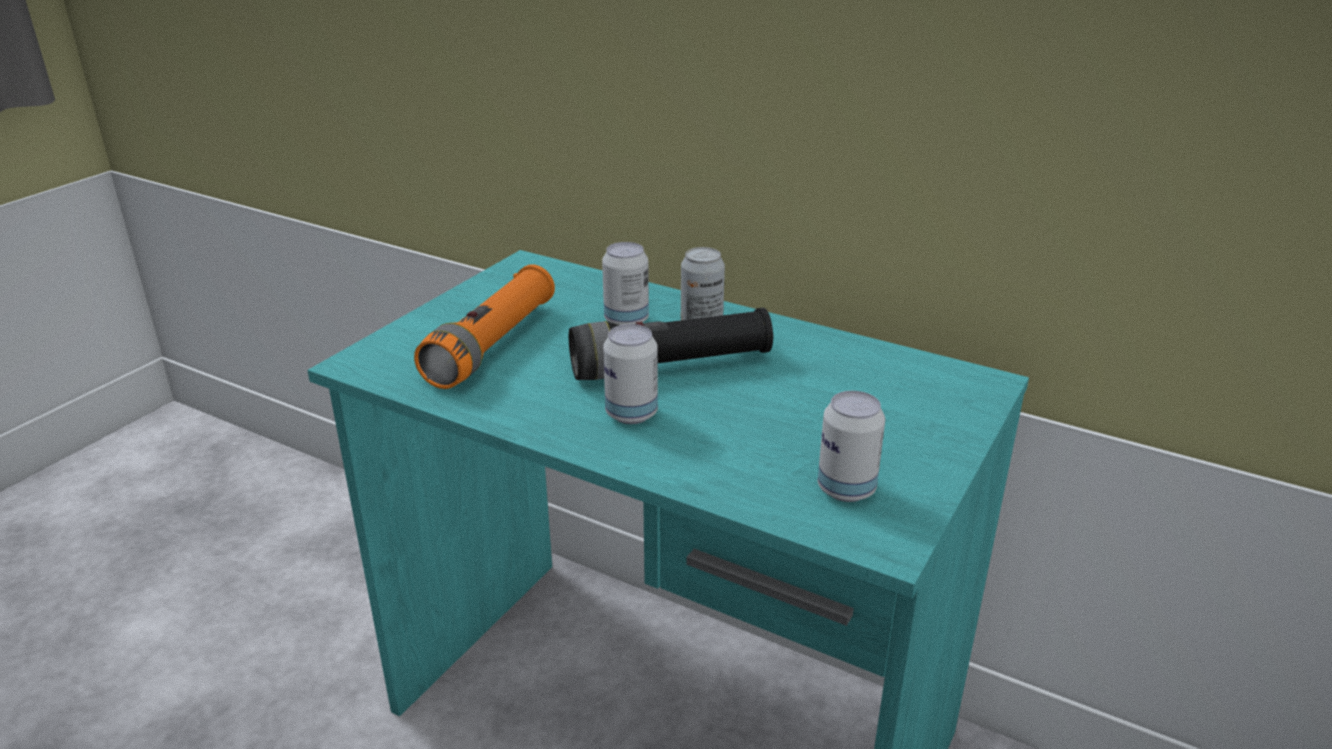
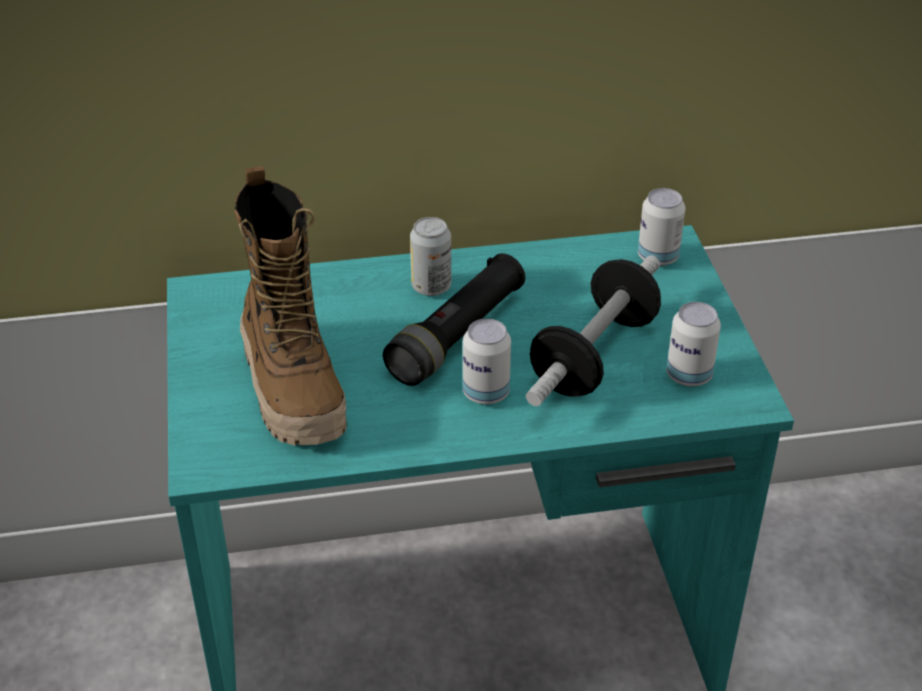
camera: 40 degrees left, 10 degrees up
(492, 345) = (294, 388): orange flashlight -> boot
(626, 321) = (367, 310): can -> can (658, 257)
(772, 431) = (594, 356): none -> dumbbell

